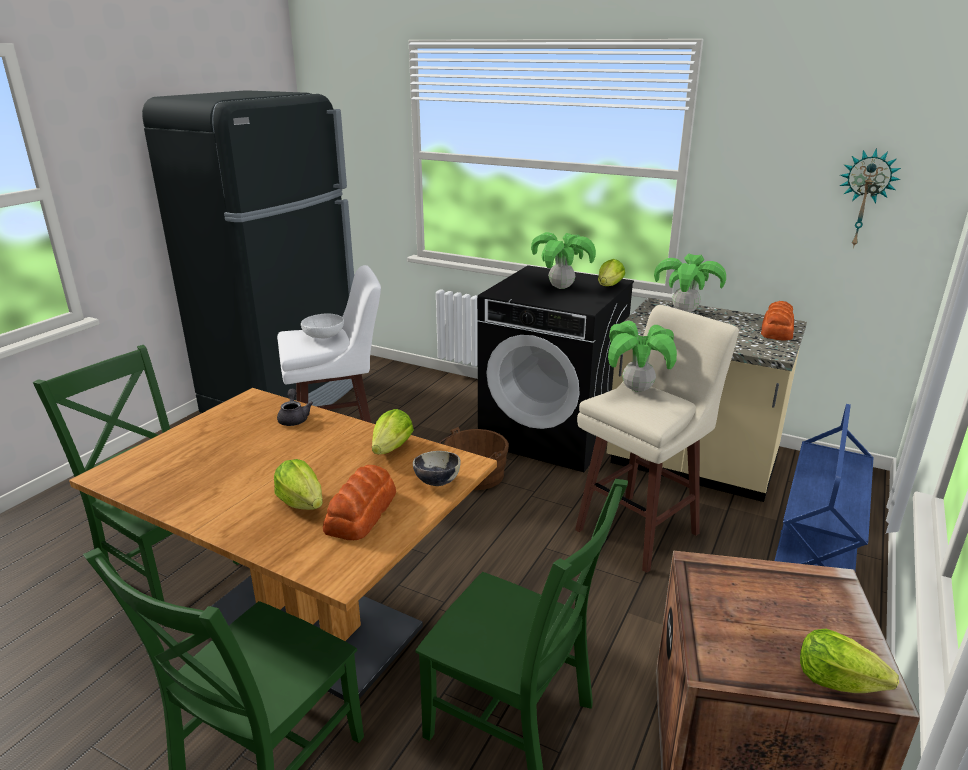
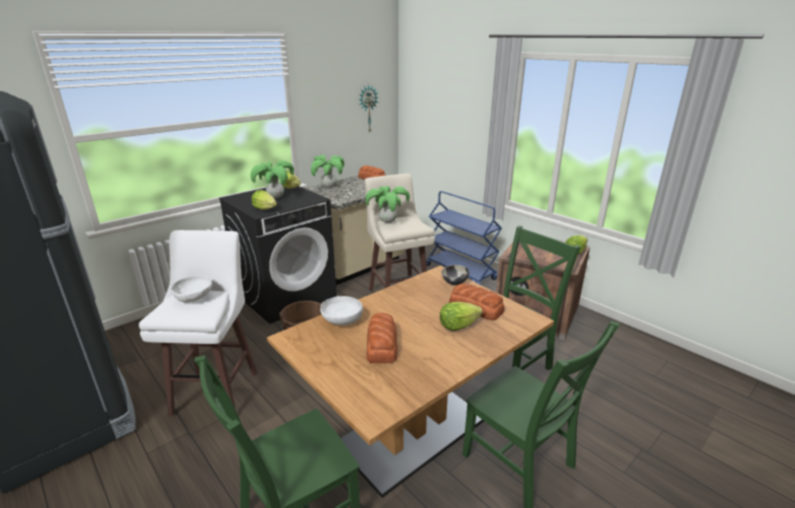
camera: 70 degrees left, 0 degrees up
(245, 454) = (382, 344): none -> bread
(294, 418) = (341, 321): grey teapot -> white bowl
(392, 448) = (410, 291): lettuce -> lettuce (265, 209)

